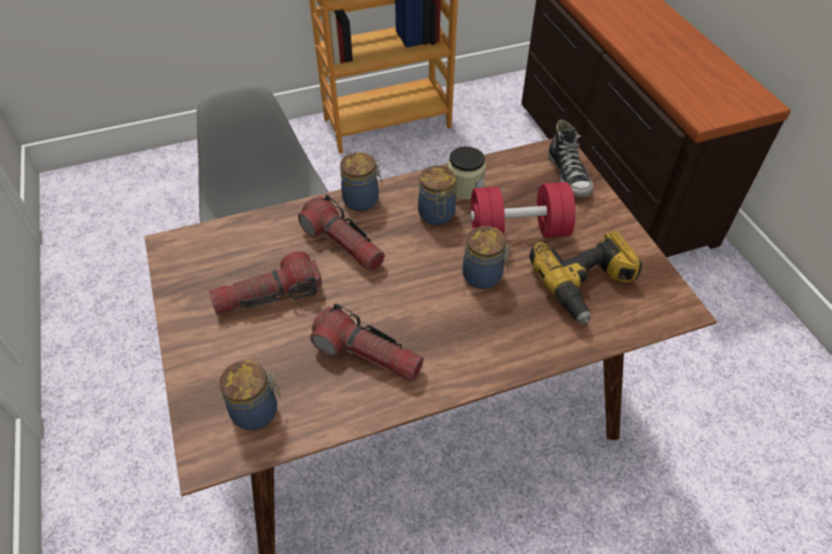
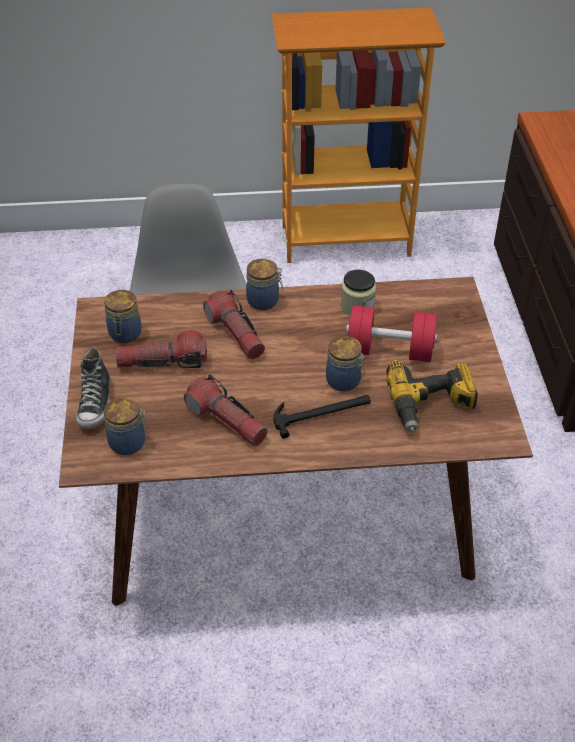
camera: 15 degrees right, 5 degrees down
(436, 215) = (323, 325): jar -> jar (125, 334)
(473, 320) = (321, 413): none -> hammer
(569, 175) = (456, 312): shoe -> shoe (95, 403)

